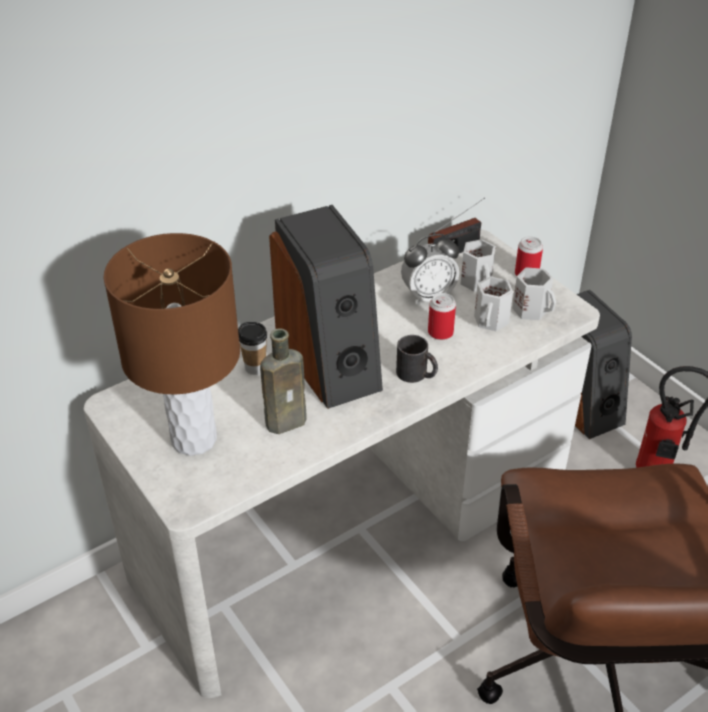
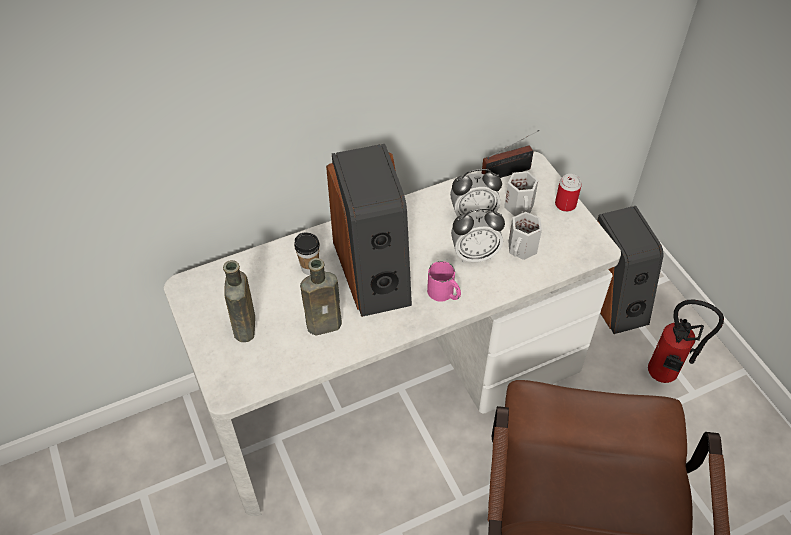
camera: 10 degrees right, 10 degrees up
(193, 439) = (245, 329): brown table lamp -> brown bottle
(417, 374) = (444, 294): black mug -> pink mug
(440, 332) = (474, 254): can -> alarm clock
(532, 309) = (561, 242): white mug -> none

